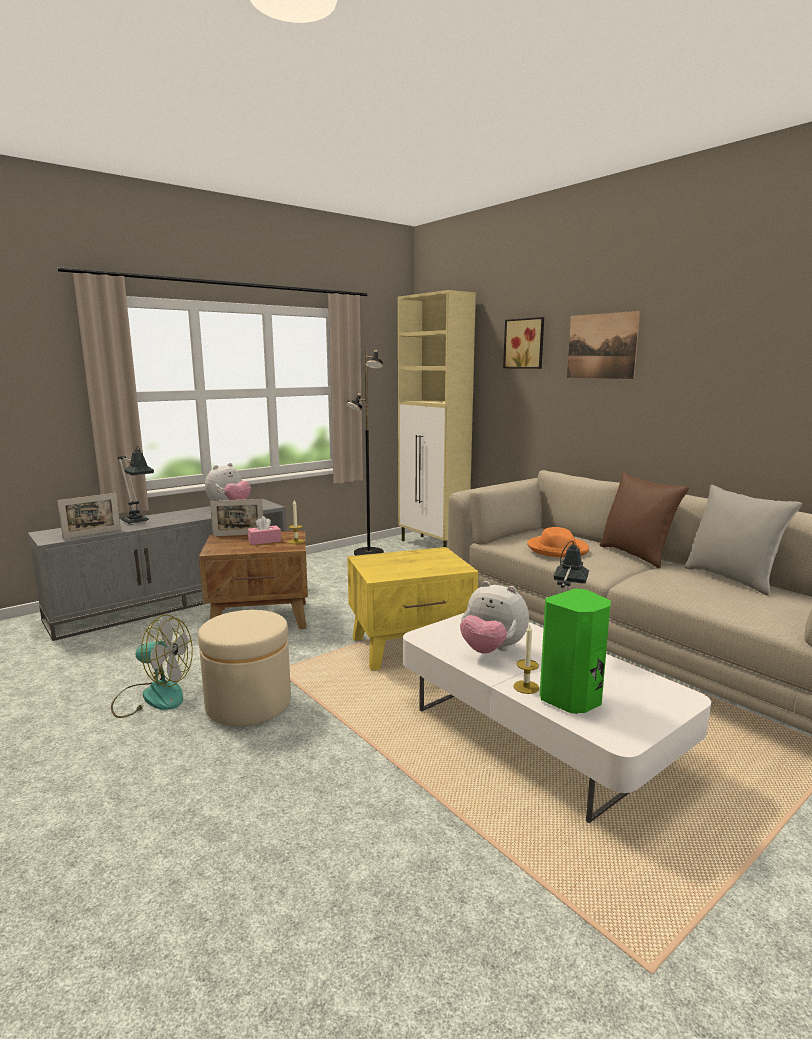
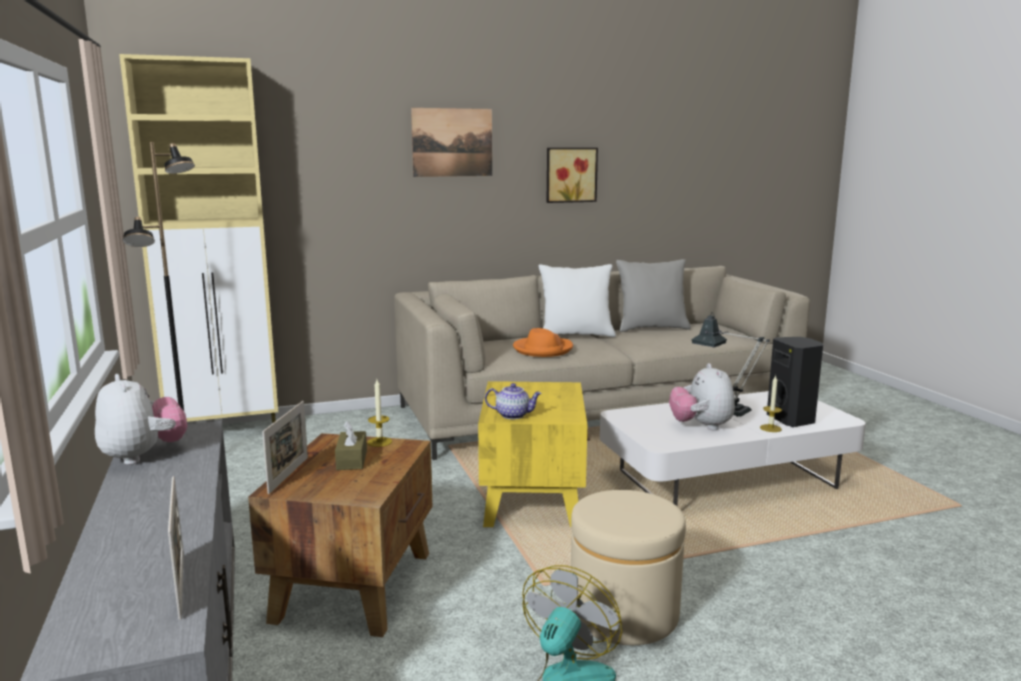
camera: 70 degrees left, 0 degrees up
(137, 522) = (140, 538): table lamp -> none
(264, 541) = (352, 460): pink tissue box -> brown tissue box
(370, 562) = (513, 415): none -> teapot
(492, 650) = (701, 426): plush toy -> plush toy turned 120 degrees clockwise
(525, 343) = (346, 137): picture -> picture (570, 175)
(572, 700) = (792, 420): green speaker -> black speaker
(636, 555) = (576, 335): brown pillow -> white pillow

